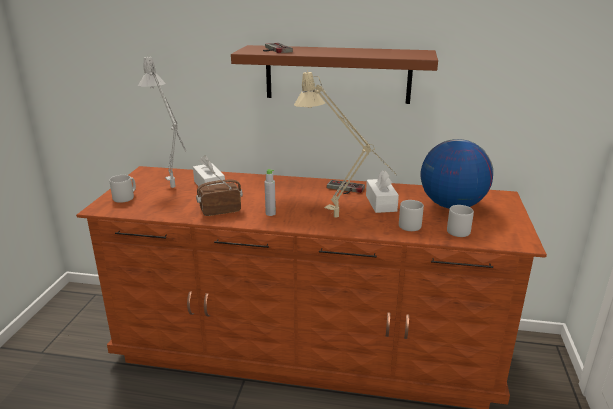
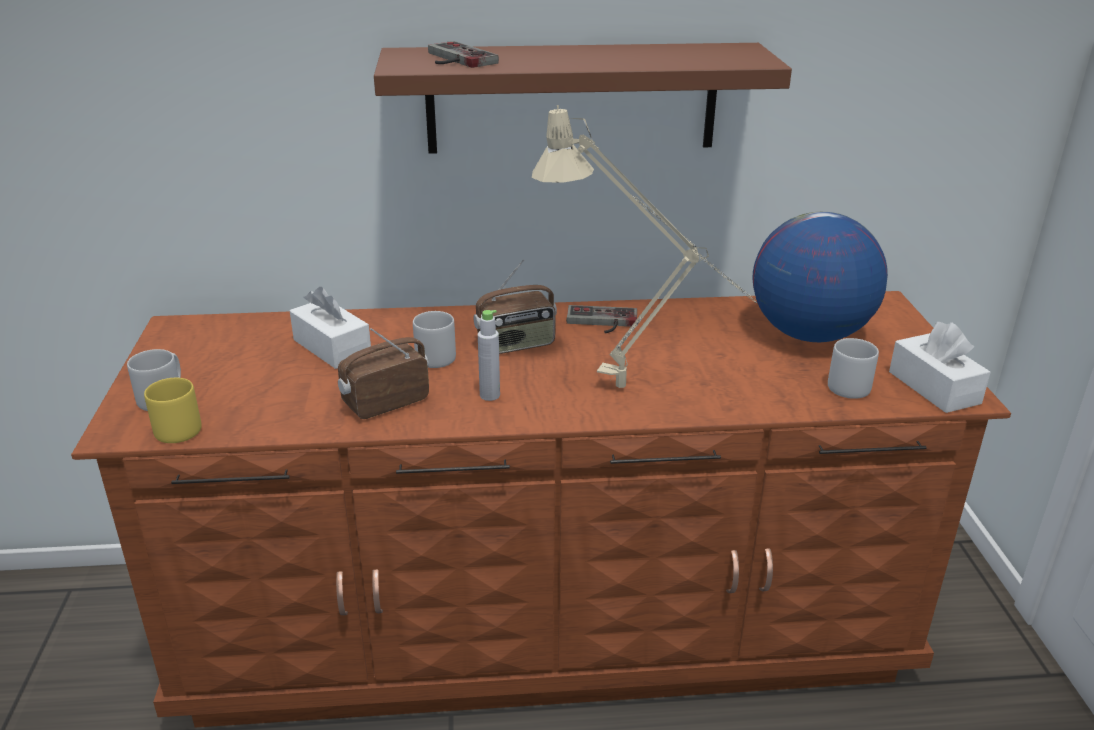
camera: 15 degrees left, 5 degrees up
(125, 210) = (179, 427): none -> yellow mug
(175, 191) = (266, 367): grey table lamp -> none
(296, 194) = (516, 344): none -> radio
(381, 203) = (684, 345): white tissue box -> white tissue box (934, 387)
(408, 225) = (756, 385): grey mug -> grey mug (433, 356)

